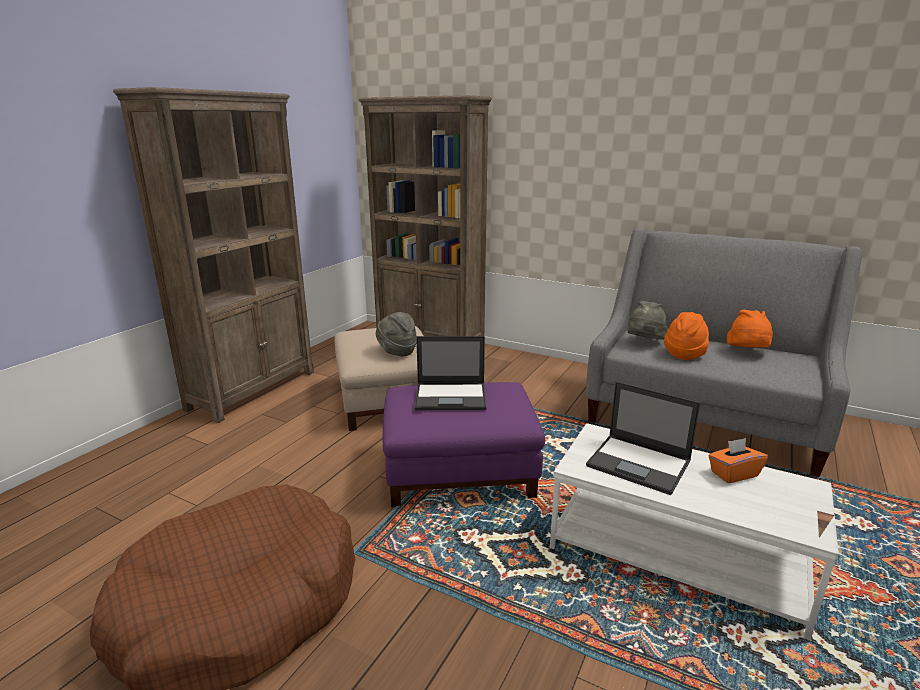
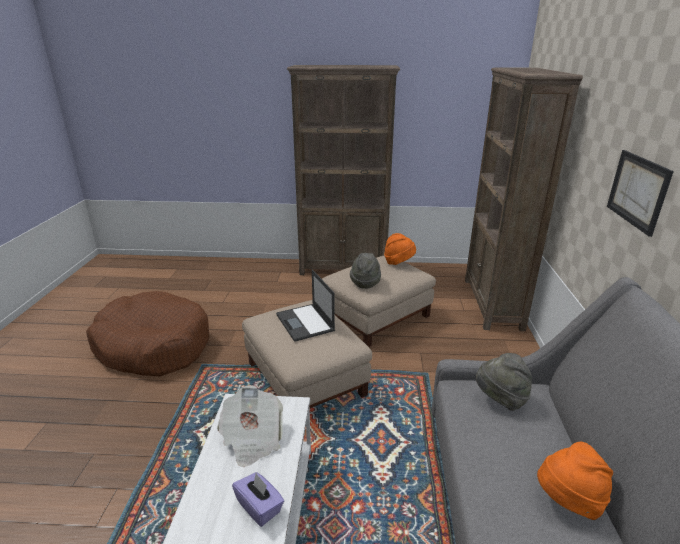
camera: 65 degrees right, 5 degrees up
(460, 470) = (306, 379): purple ottoman -> beige ottoman
(605, 171) = (638, 191): none -> picture
(639, 464) = (252, 438): laptop -> newspaper
(684, 353) = (496, 436): orange hat -> orange hat (399, 262)
(733, 474) = (260, 507): orange tissue box -> purple tissue box

